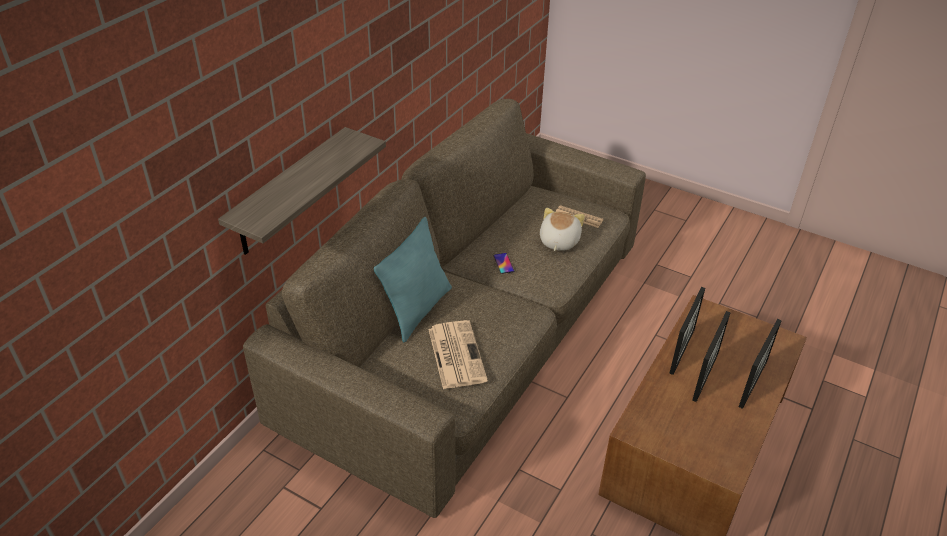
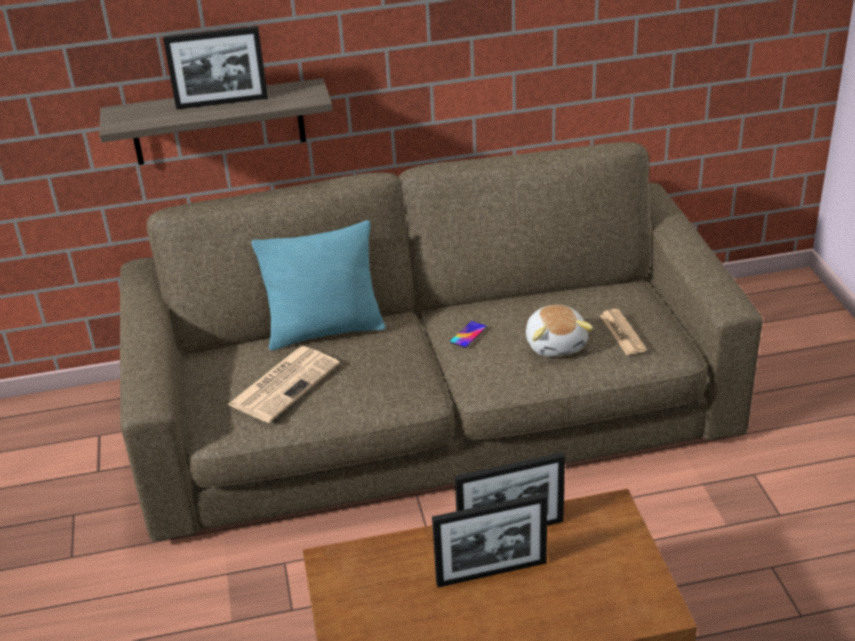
camera: 50 degrees right, 5 degrees down
(558, 241) = (556, 344): plush toy -> plush toy turned 105 degrees clockwise
(753, 384) = (533, 619): picture frame -> picture frame (222, 102)

